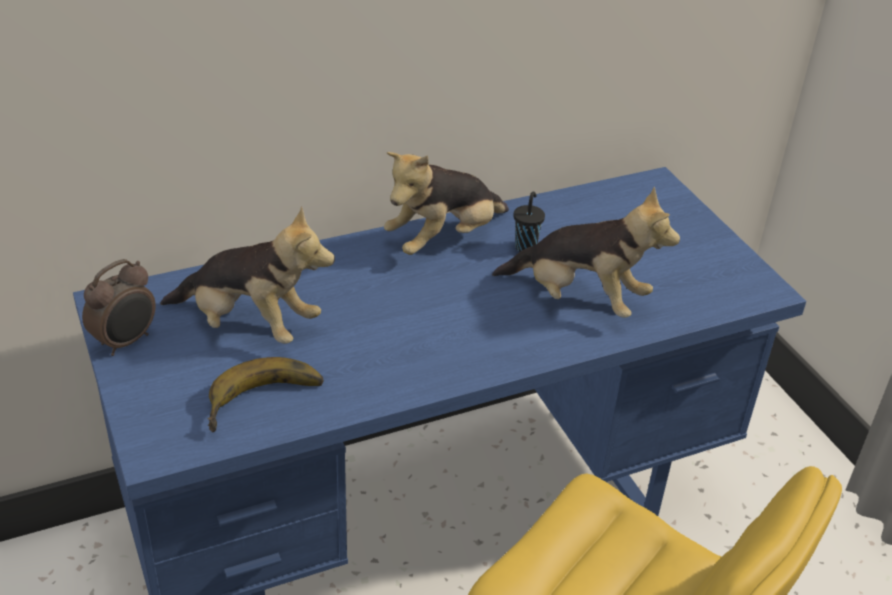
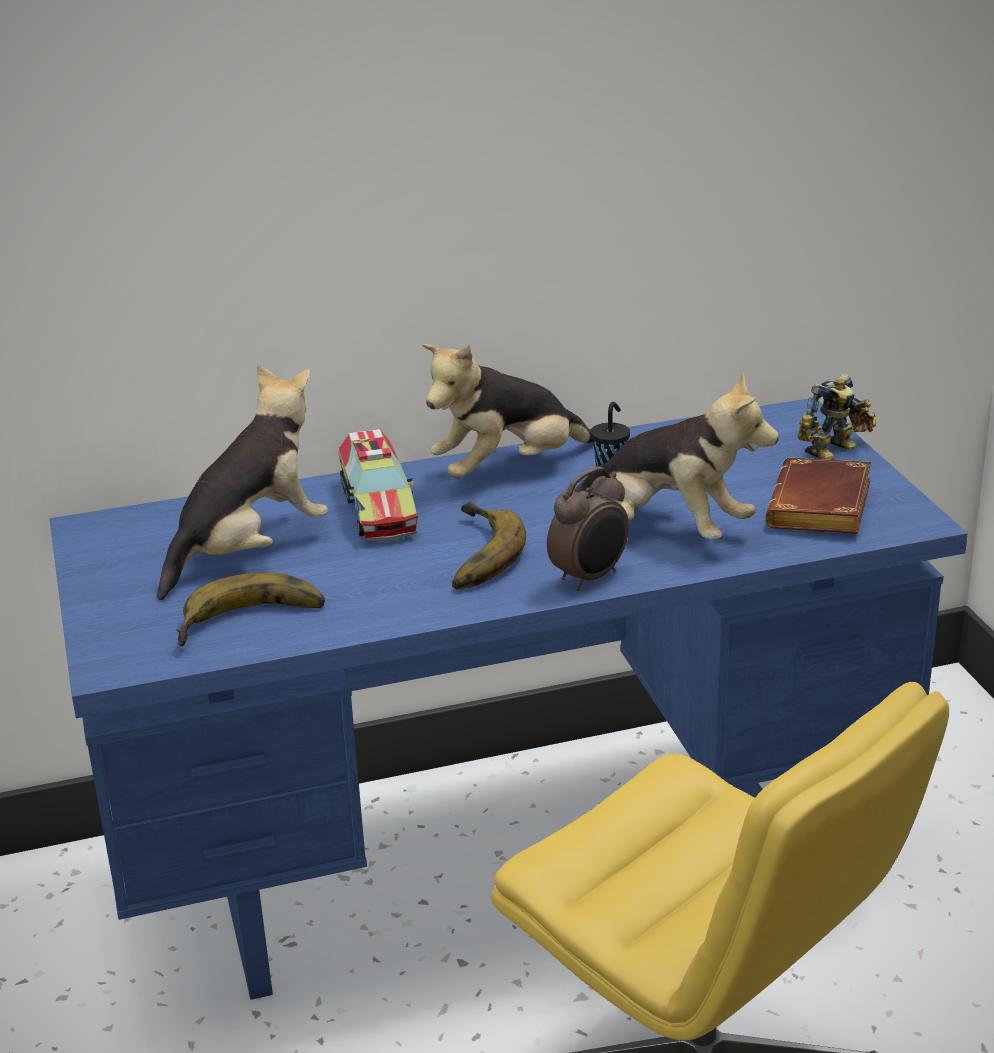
camera: 10 degrees right, 10 degrees down
(126, 341) = (101, 564): alarm clock -> alarm clock (590, 578)
(250, 325) = (250, 550): plush toy -> plush toy turned 75 degrees counterclockwise
(347, 279) = (378, 508): none -> toy truck
(431, 328) = (470, 555): none -> banana
(692, 221) = (835, 451): none -> toy robot
(694, 279) = (822, 509): none -> brown book

